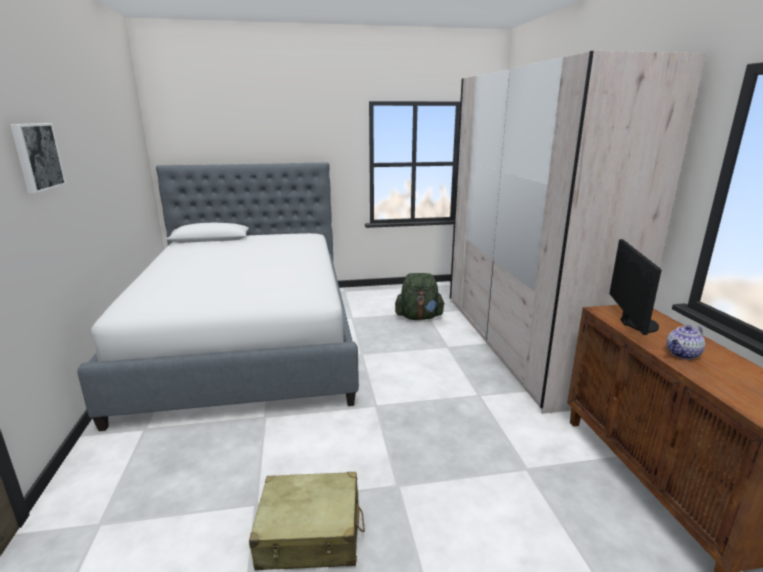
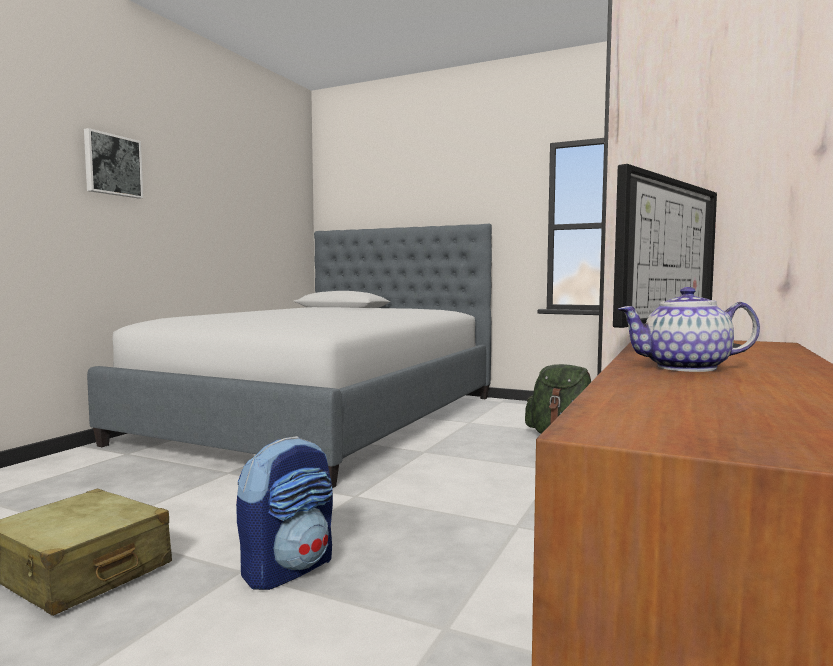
camera: 35 degrees right, 15 degrees down
(419, 471) = (288, 568): none -> backpack

